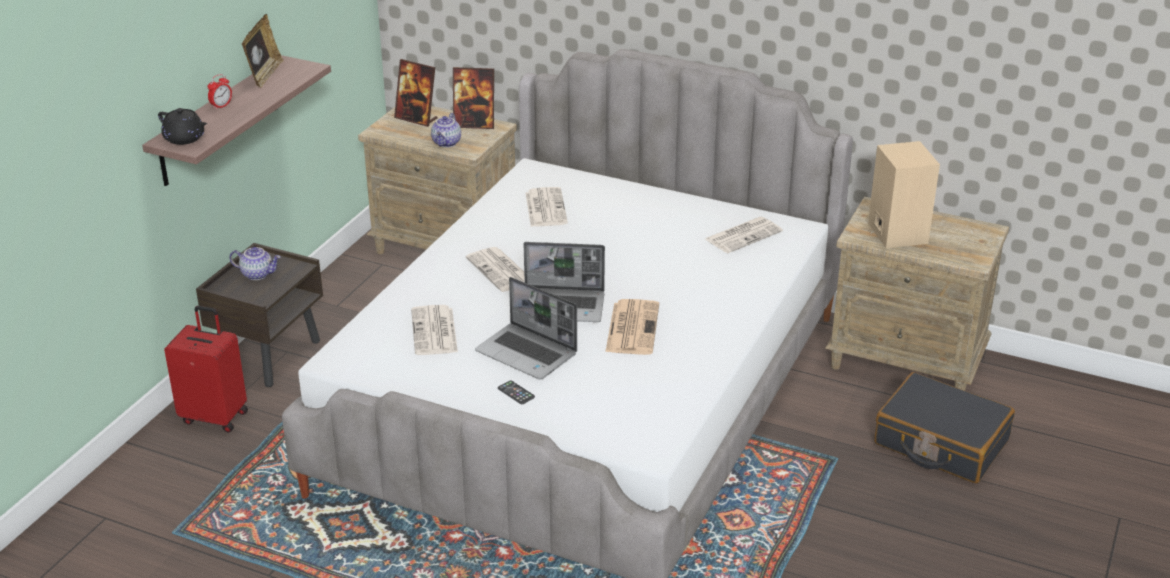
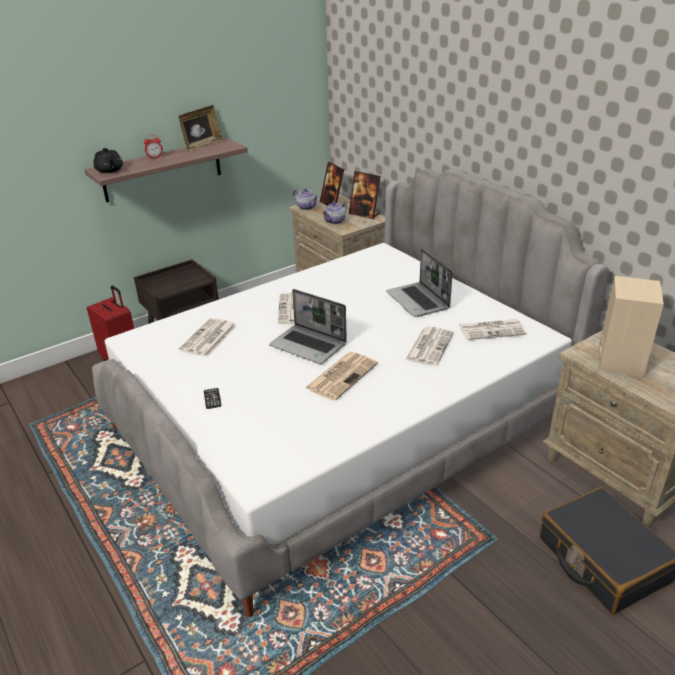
camera: 30 degrees right, 0 degrees up
(258, 274) = (176, 278): teapot -> teapot (306, 207)
(528, 353) = (251, 372): laptop -> laptop (418, 301)
(545, 208) = (365, 276): newspaper -> newspaper (429, 346)

